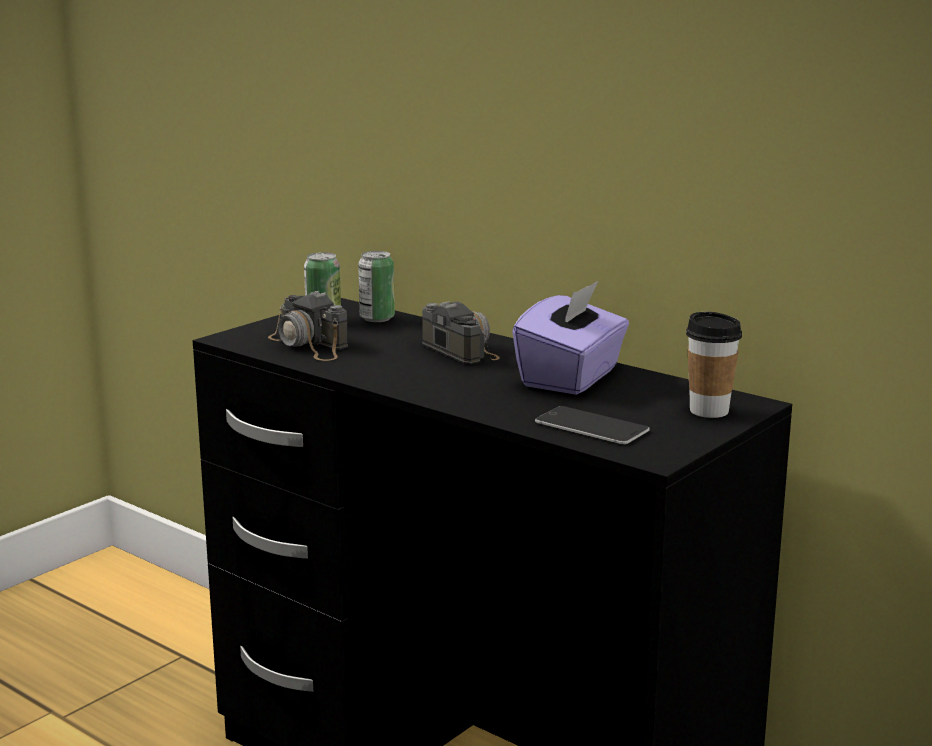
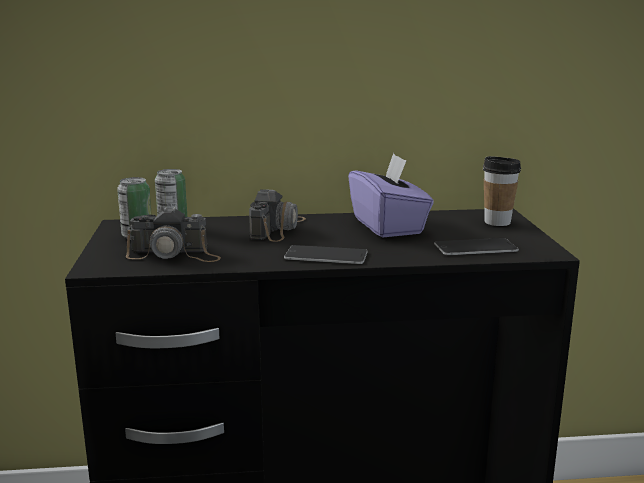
camera: 45 degrees left, 0 degrees up
(425, 385) = (326, 255): none -> phone
(458, 348) = (278, 228): camera -> camera turned 90 degrees clockwise

